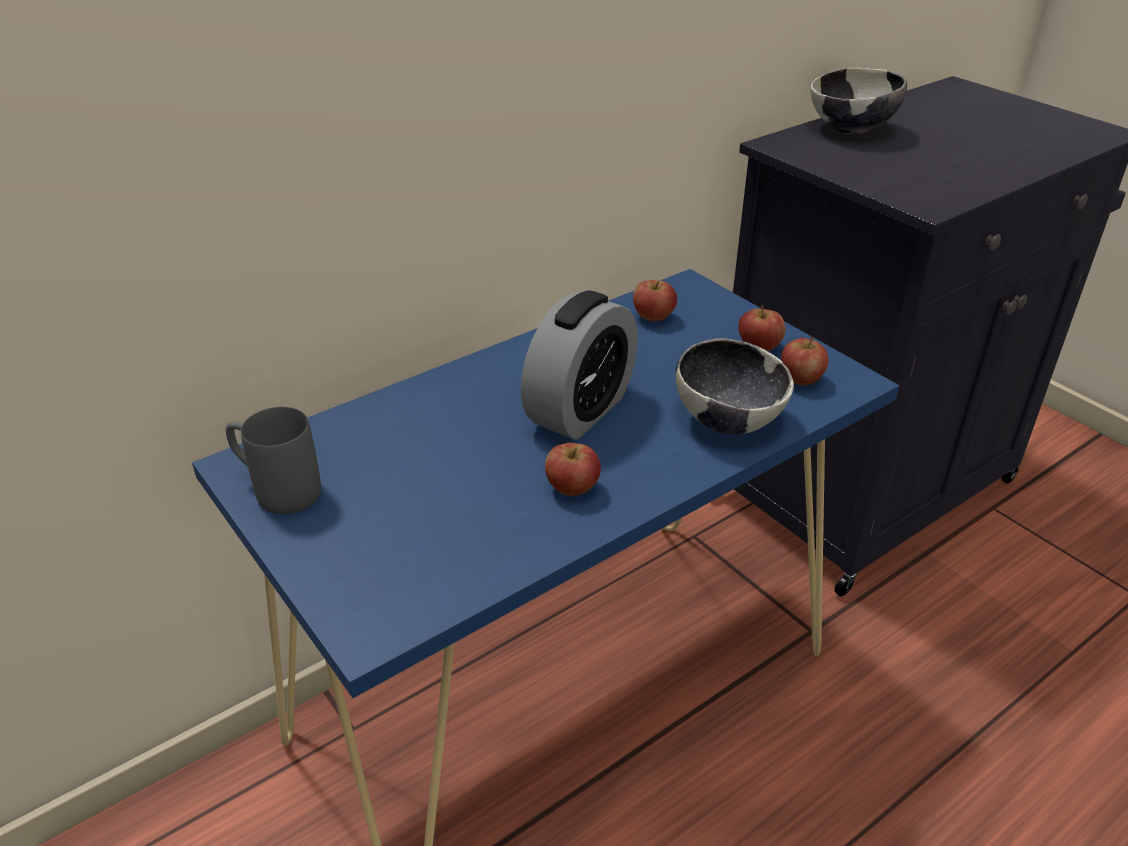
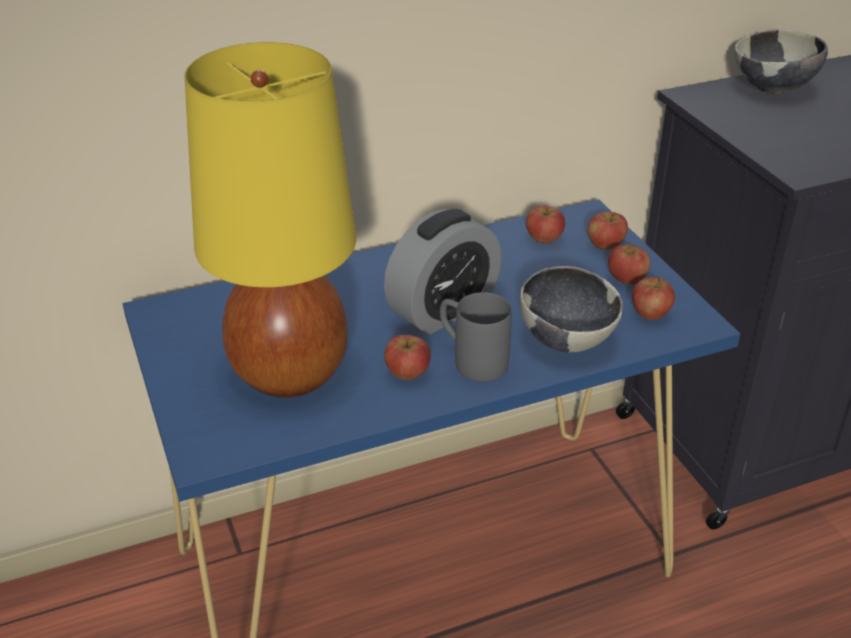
camera: 15 degrees right, 0 degrees up
(276, 489) = (177, 334): grey mug -> grey mug (471, 360)
(433, 510) = (289, 371): none -> yellow table lamp
(720, 315) = (605, 245): none -> apple

